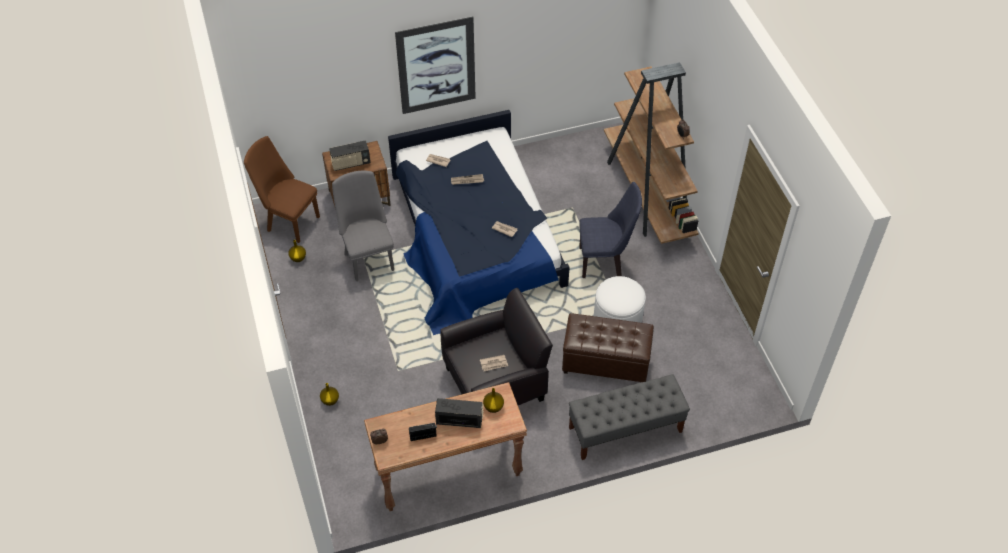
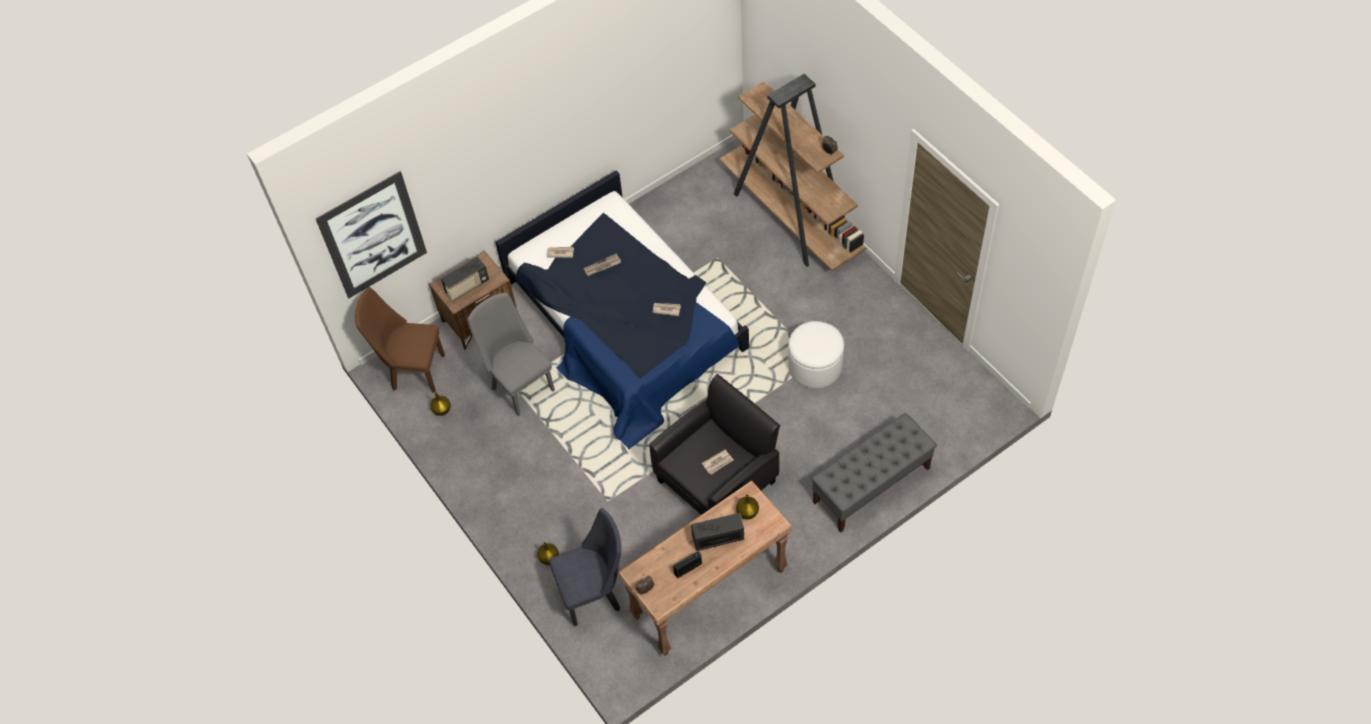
camera: 15 degrees left, 5 degrees up
(436, 66) = (534, 151): picture -> picture (373, 235)
(605, 262) = (777, 308): blue chair -> blue chair (594, 593)
(605, 361) = (822, 418): brown ottoman -> none

